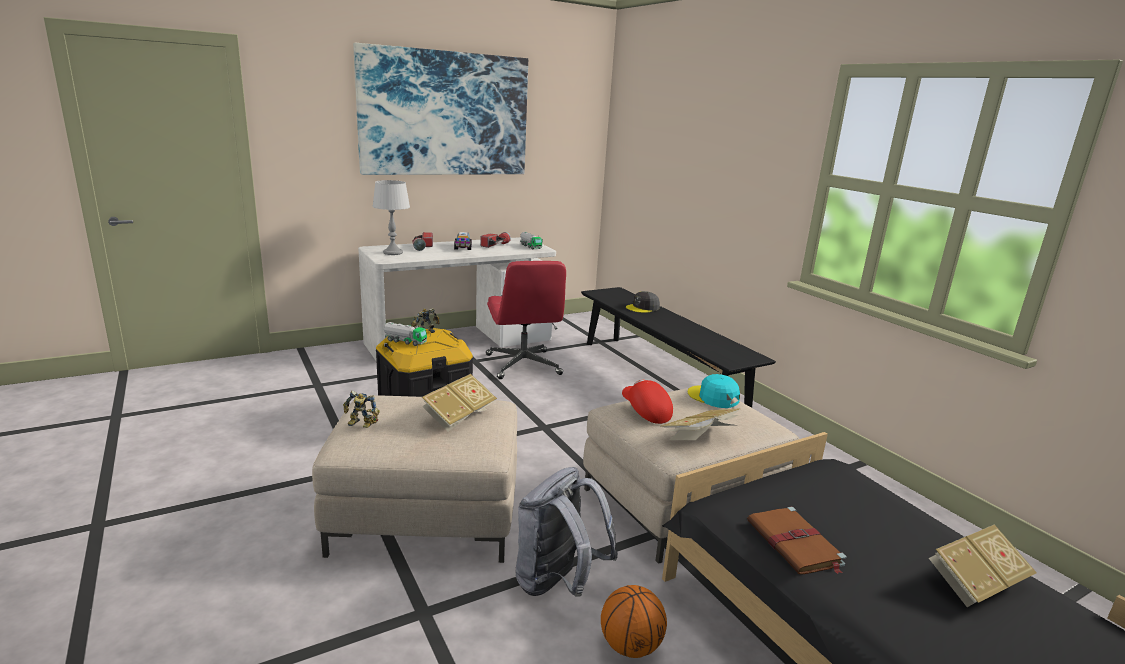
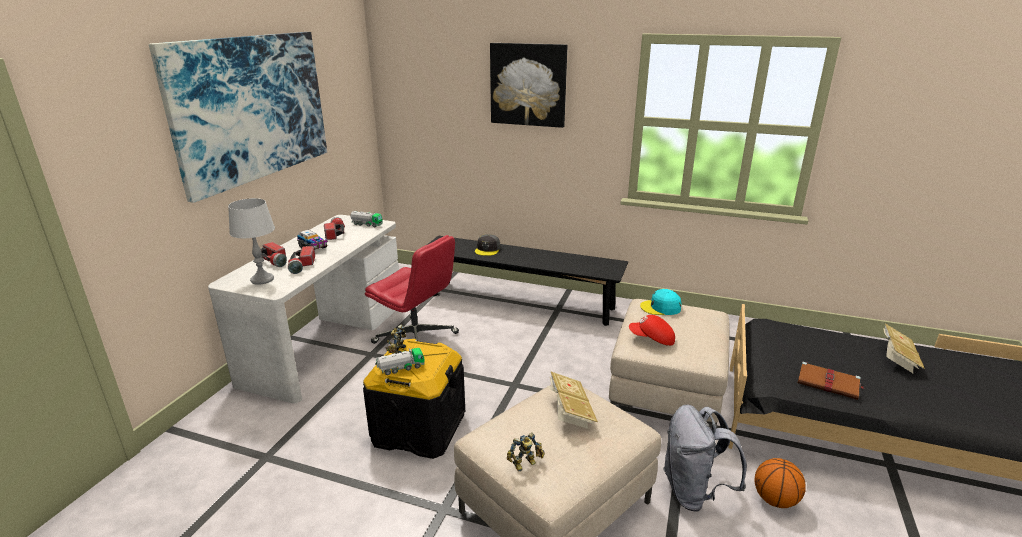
camera: 40 degrees left, 5 degrees up
(432, 253) = (302, 265): none -> flashlight
(699, 438) = (705, 342): book -> none
(723, 128) = (528, 85): none -> picture

